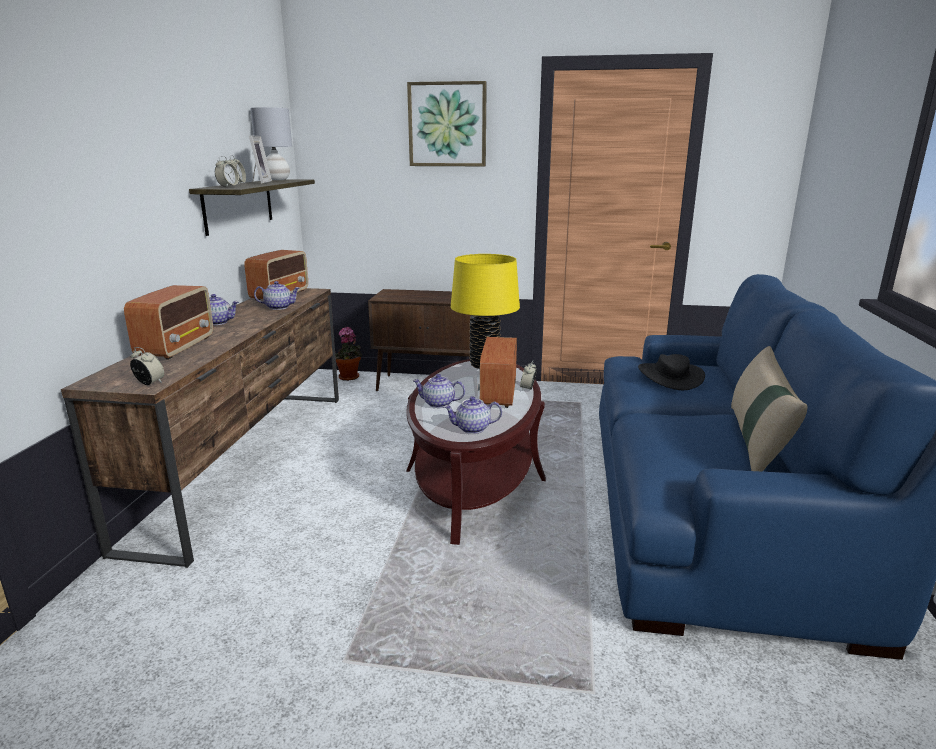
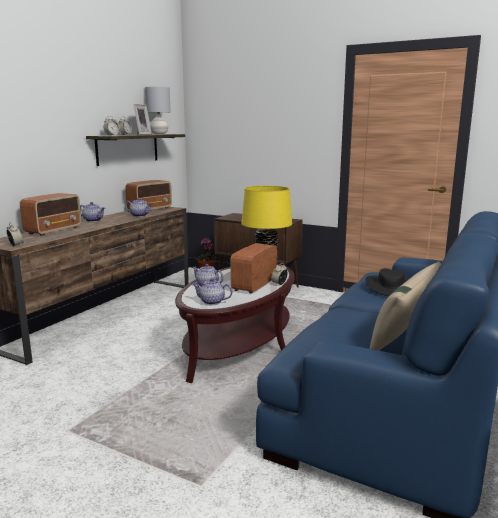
camera: 20 degrees right, 5 degrees down
(447, 124) = (280, 96): picture -> none

